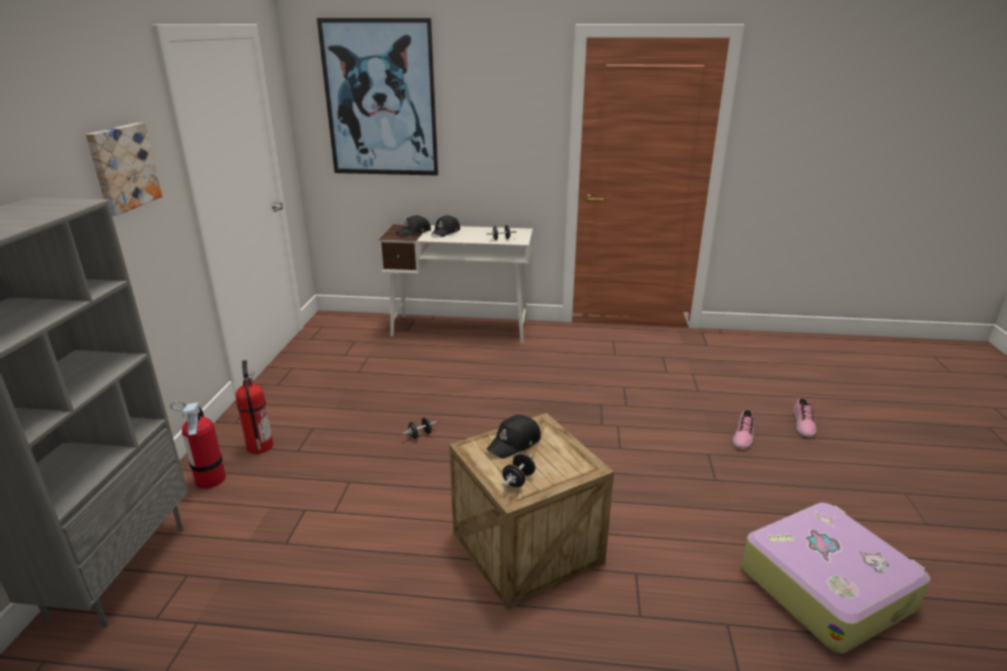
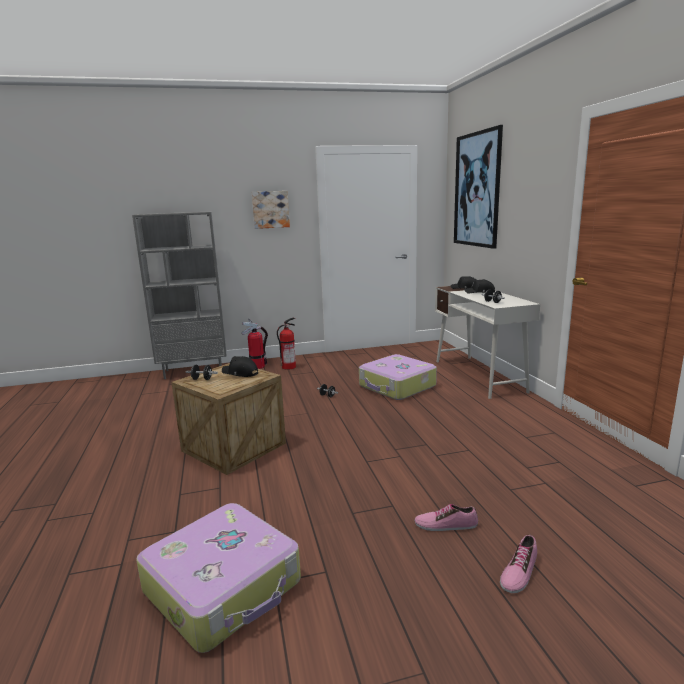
camera: 70 degrees right, 10 degrees down
(440, 380) = (397, 386): none -> suitcase
(802, 424) = (518, 571): shoe -> shoe turned 45 degrees counterclockwise

